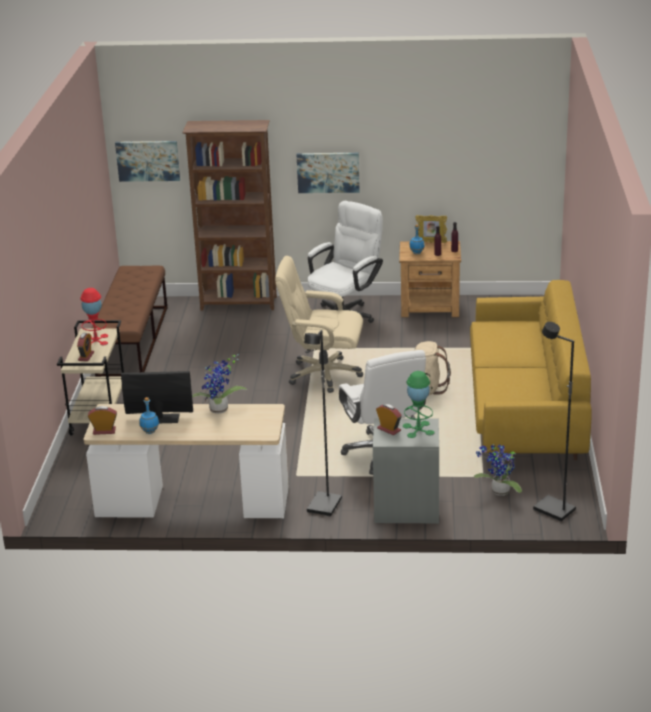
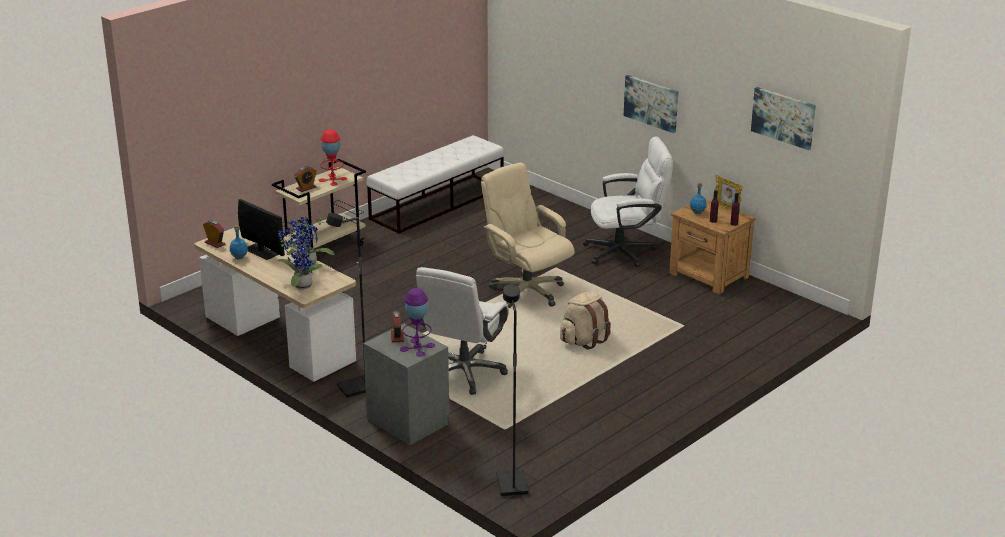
camera: 40 degrees right, 0 degrees up
(133, 340) = (437, 203): brown bench -> white bench
(148, 160) = (515, 43): picture -> picture (783, 117)
(239, 304) = (560, 208): brown bookcase -> none
(418, 429) = (417, 347): green table lamp -> purple table lamp
(498, 492) = (495, 448): potted plant -> potted plant (300, 285)
(525, 407) = (638, 394): yellow sofa -> none

